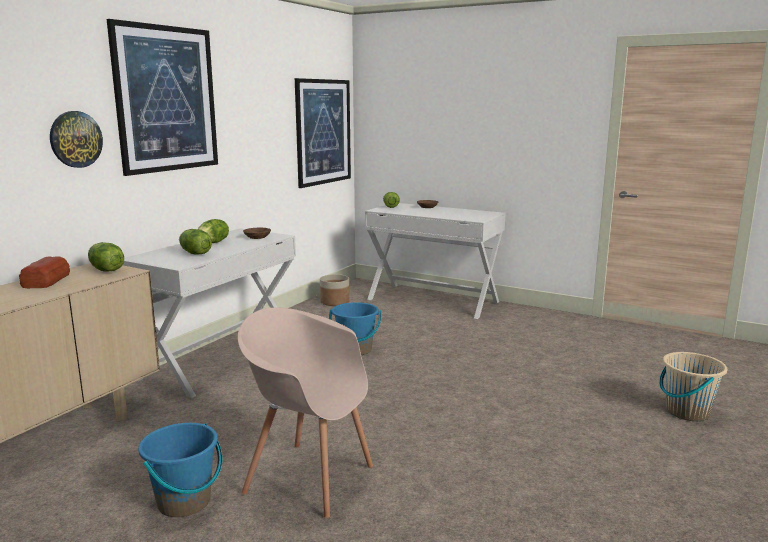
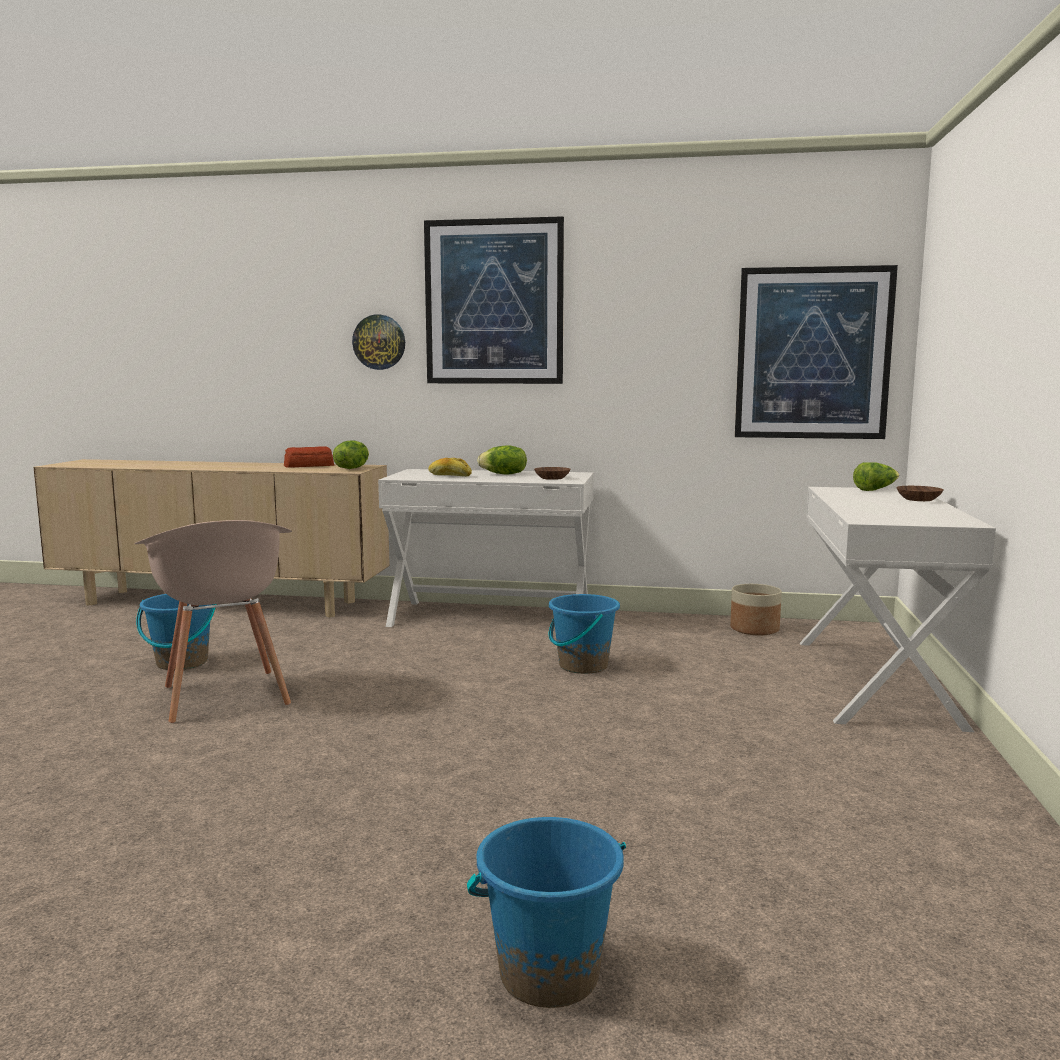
camera: 70 degrees right, 5 degrees down
(195, 253) = (449, 475): lettuce -> bread
(308, 478) = (225, 697): beige chair -> beige chair turned 150 degrees clockwise
(687, 412) = (549, 974): beige bucket -> blue bucket

